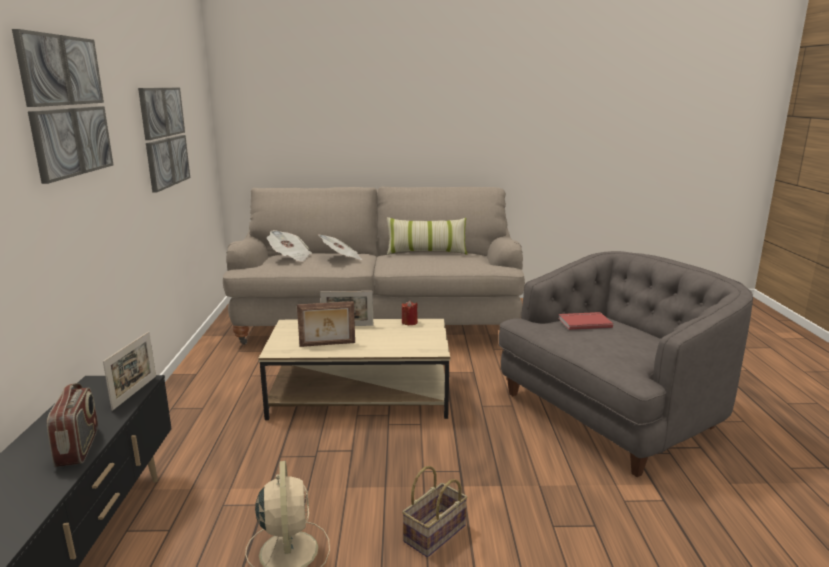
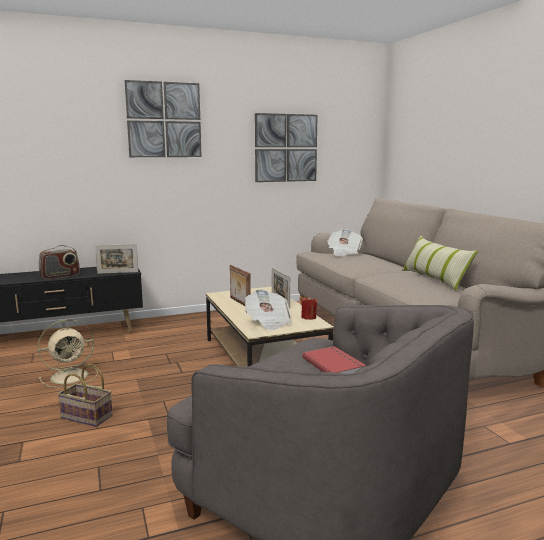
camera: 70 degrees right, 5 degrees down
(341, 258) = (364, 262): newspaper -> newspaper (268, 322)

